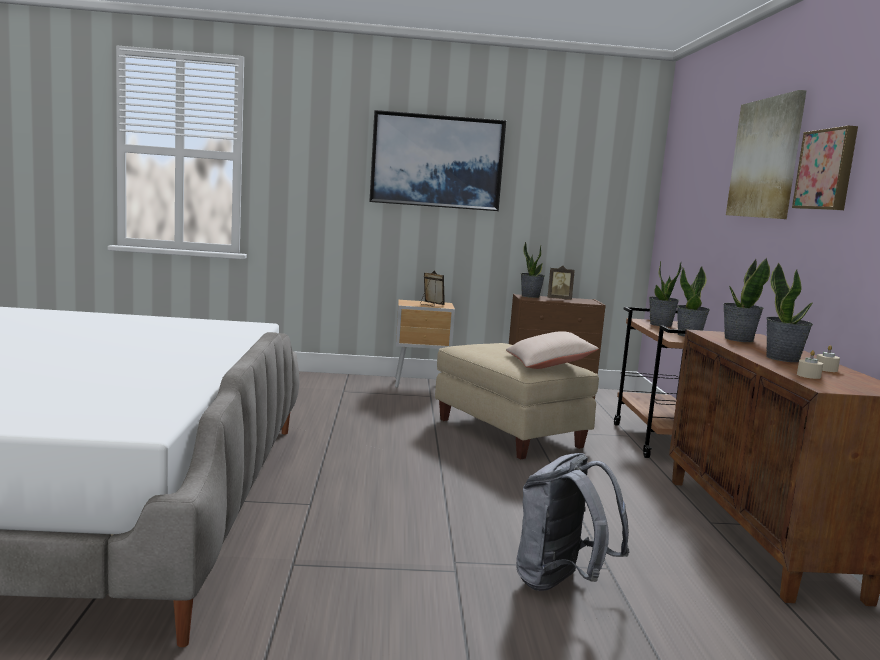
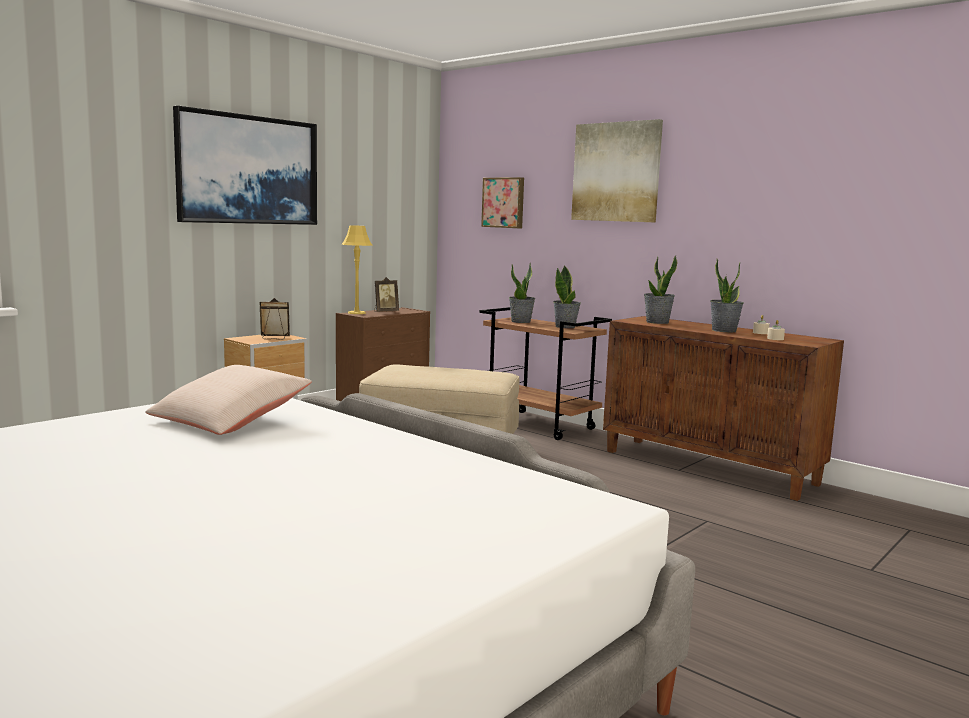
camera: 45 degrees left, 0 degrees up
(530, 296) = (357, 313): potted plant -> yellow table lamp
(548, 364) = (485, 374): beige pillow -> beige pillow (230, 420)
(561, 583) = (713, 542): grey backpack -> none
(827, 170) = (702, 184): picture -> picture (504, 202)

